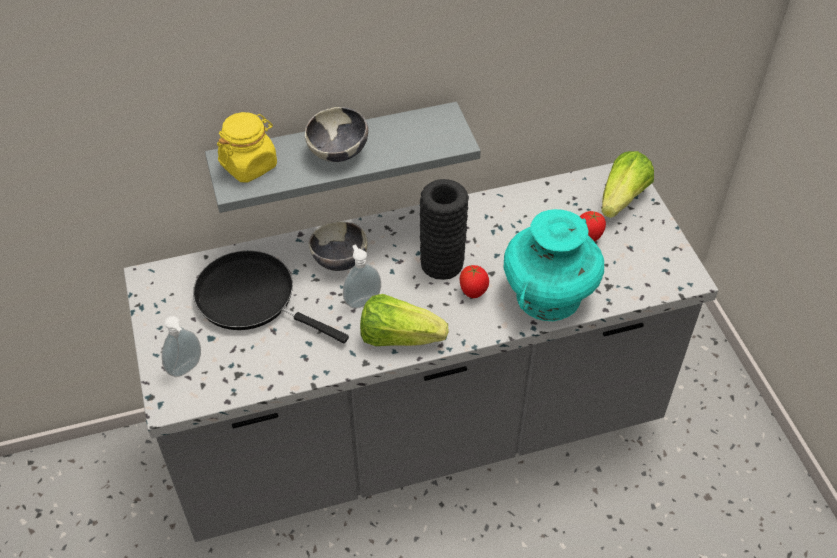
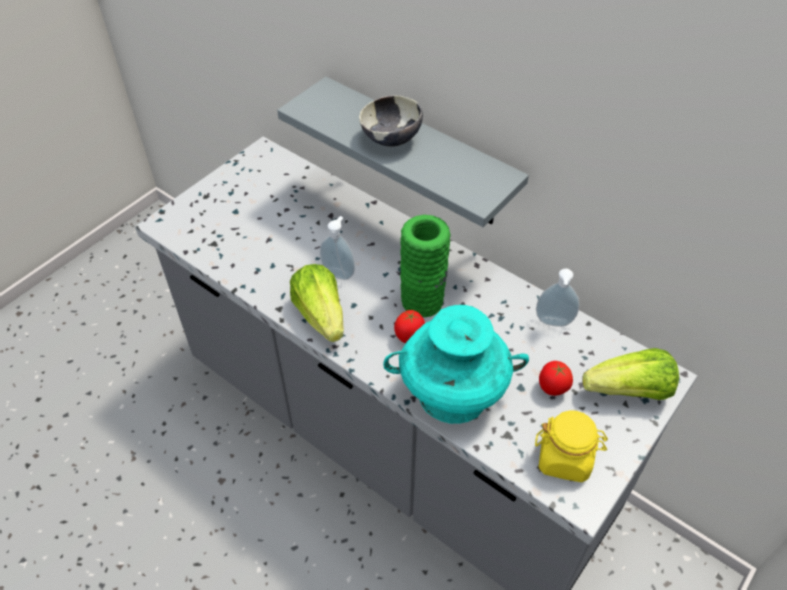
camera: 55 degrees right, 0 degrees up
(187, 369) = (198, 215): soap dispenser -> soap dispenser (553, 323)
(249, 165) = (331, 103): yellow jar -> yellow jar (565, 458)
(252, 298) = (289, 211): black frying pan -> none
(339, 261) = (367, 238): bowl -> none
(442, 264) = (422, 301): black vase -> green vase

